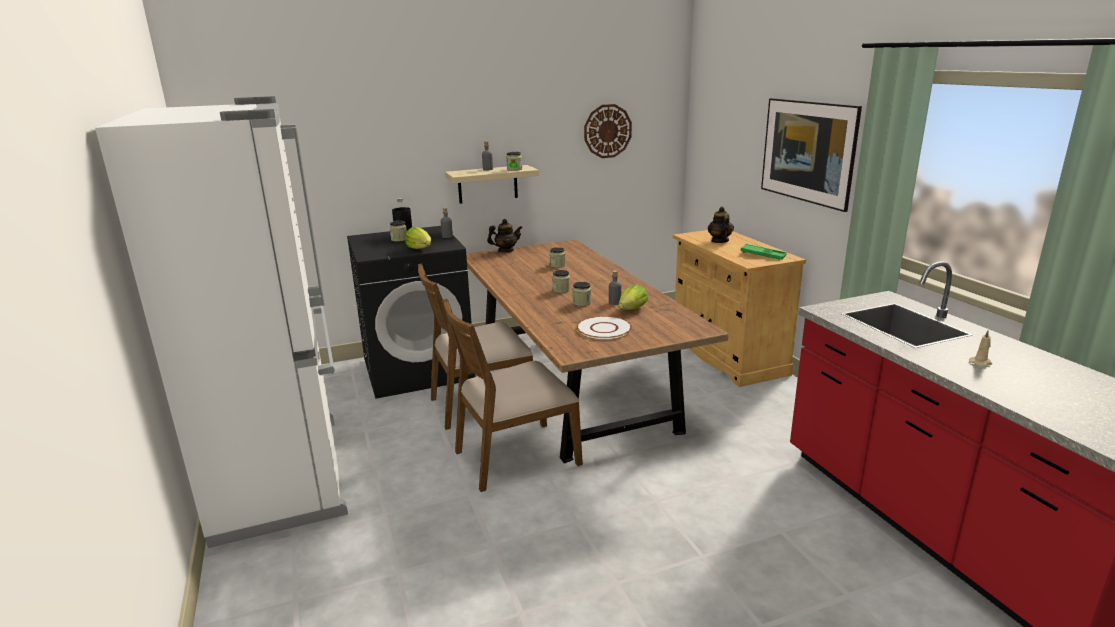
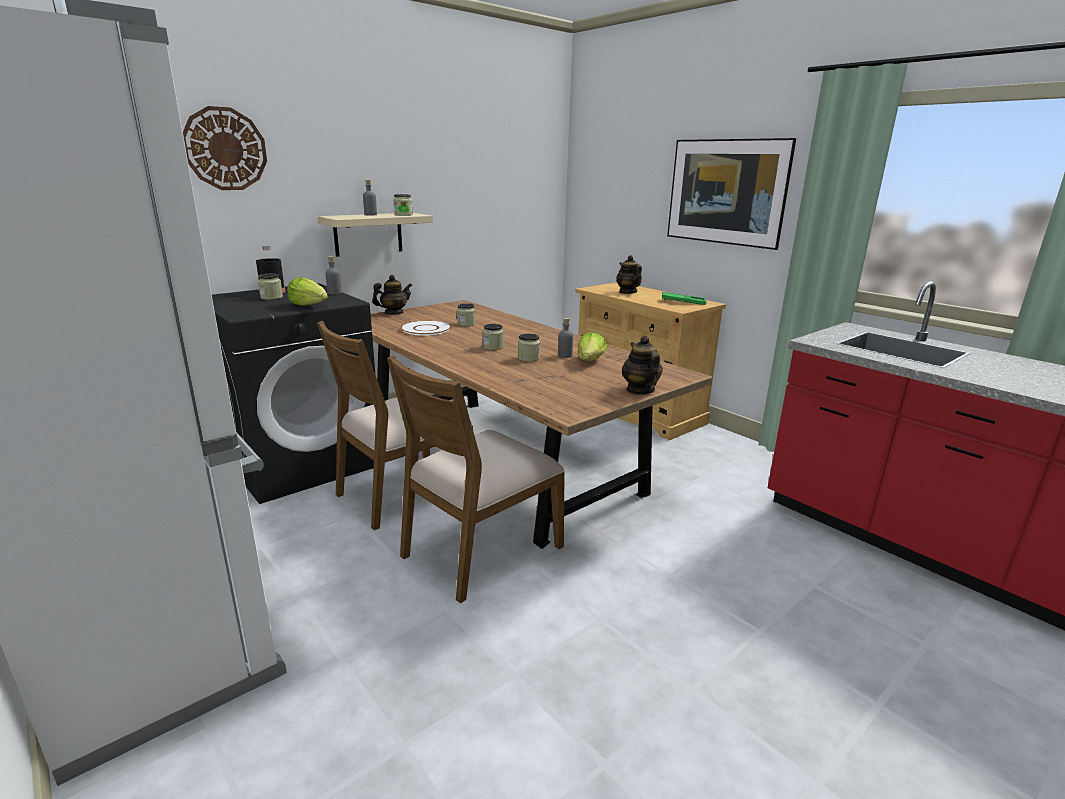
camera: 20 degrees left, 0 degrees up
(604, 329) = (579, 382): white plate -> white plate (426, 329)
(607, 131) = (493, 179): wall clock -> wall clock (225, 149)
(648, 340) = (640, 390): none -> teapot
(981, 362) = (1016, 375): beige candle -> none

